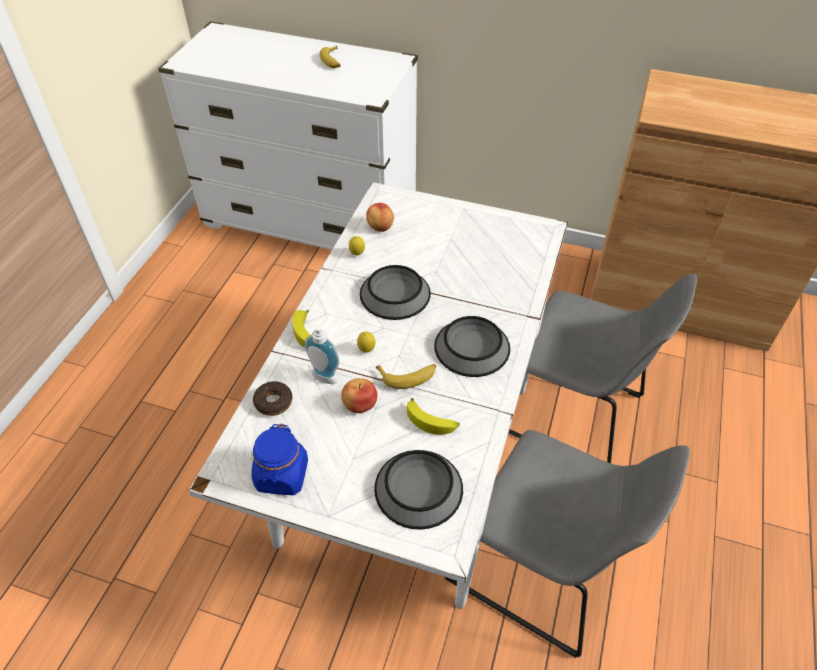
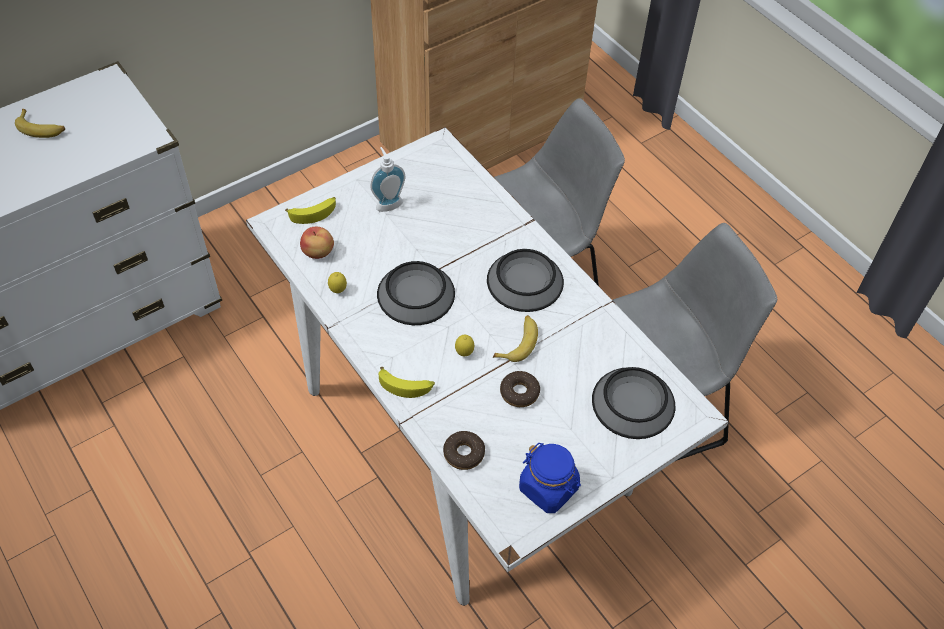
camera: 55 degrees left, 5 degrees up
(327, 374) = (466, 397): soap dispenser -> soap dispenser (388, 203)
(360, 404) = (519, 392): apple -> donut
(432, 421) = (577, 355): banana -> banana (314, 213)

